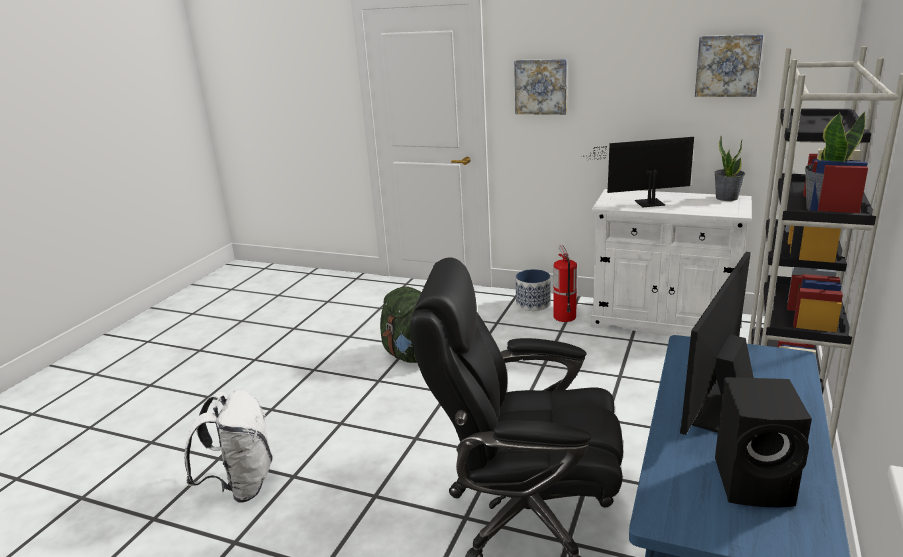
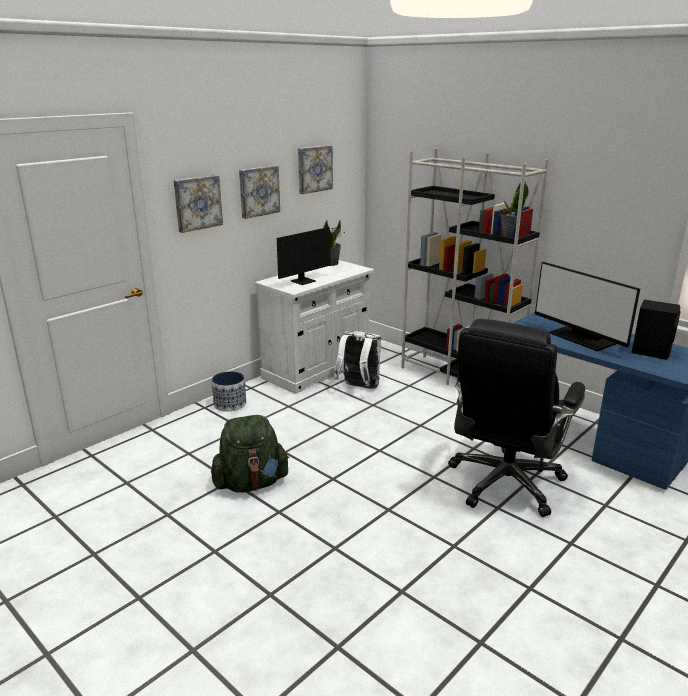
camera: 70 degrees left, 0 degrees up
(241, 485) = (397, 631): white backpack -> white backpack (359, 388)
(564, 317) = (268, 398): fire extinguisher -> none
(626, 84) = (258, 191): none -> picture
(644, 203) = (306, 280): monitor -> monitor turned 150 degrees counterclockwise

